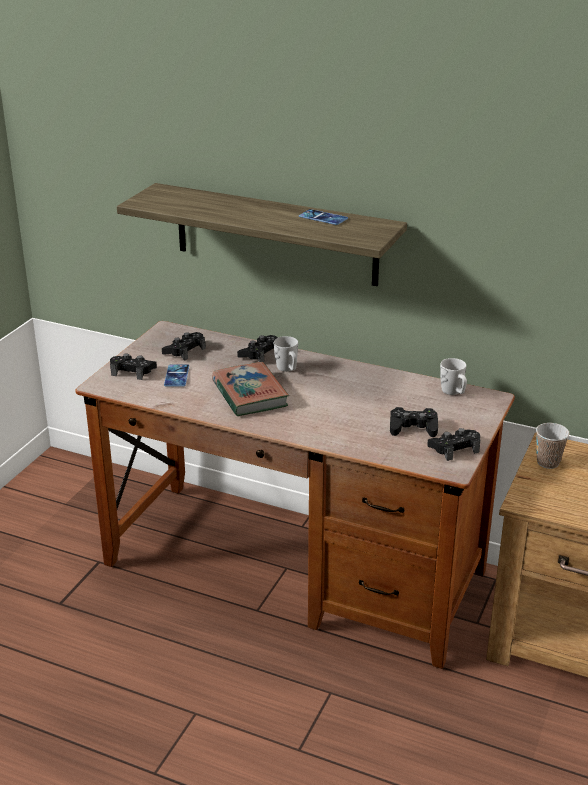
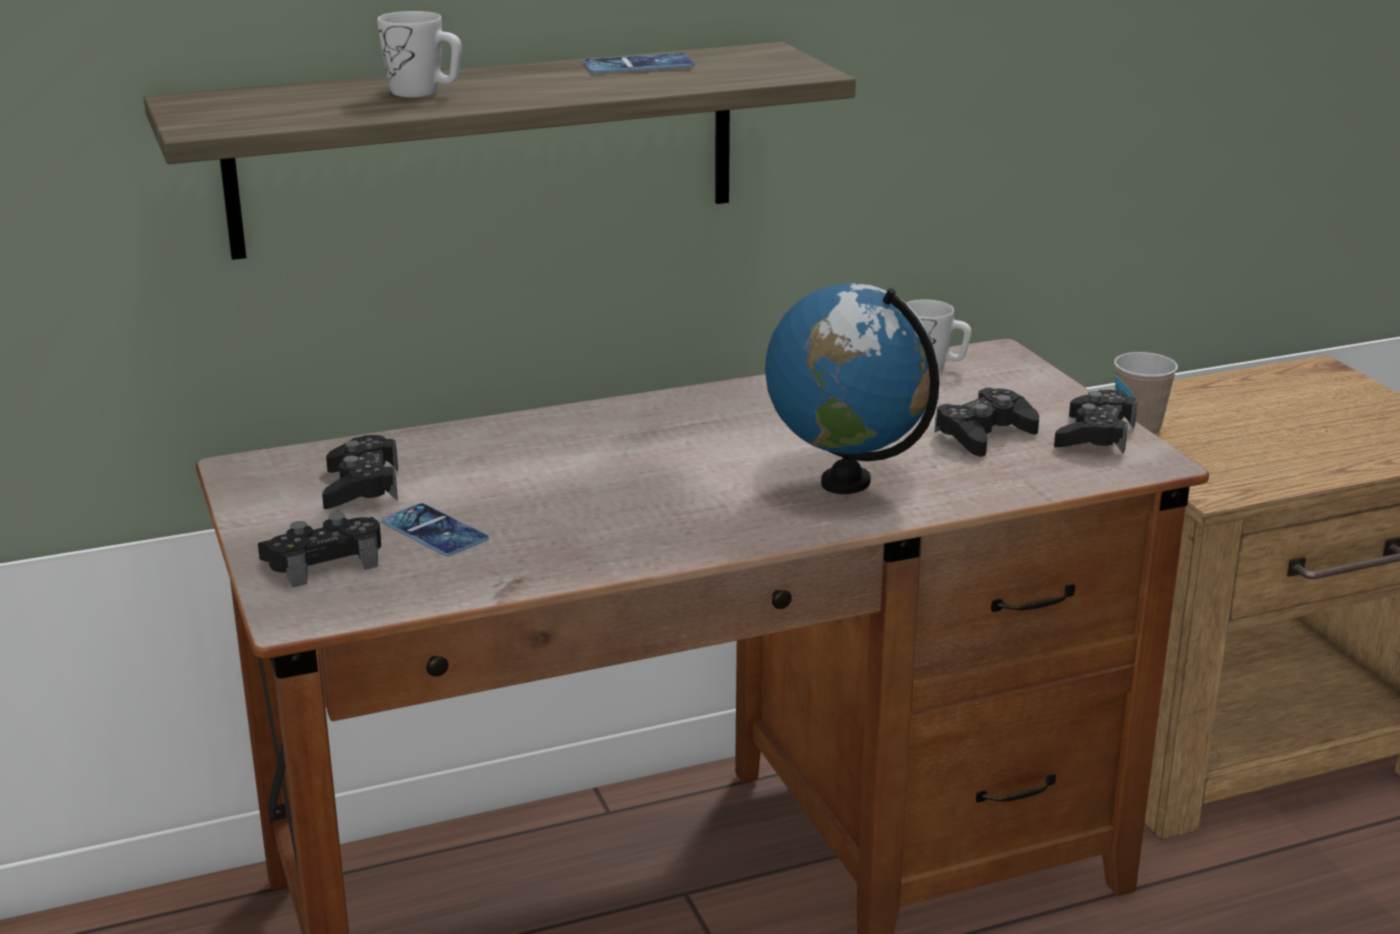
camera: 45 degrees left, 5 degrees down
(249, 394) = (635, 500): book -> none
(259, 354) = (519, 435): black game controller -> none
(288, 369) = (618, 438): white mug -> white mug (424, 93)
(326, 421) = (846, 482): none -> globe

